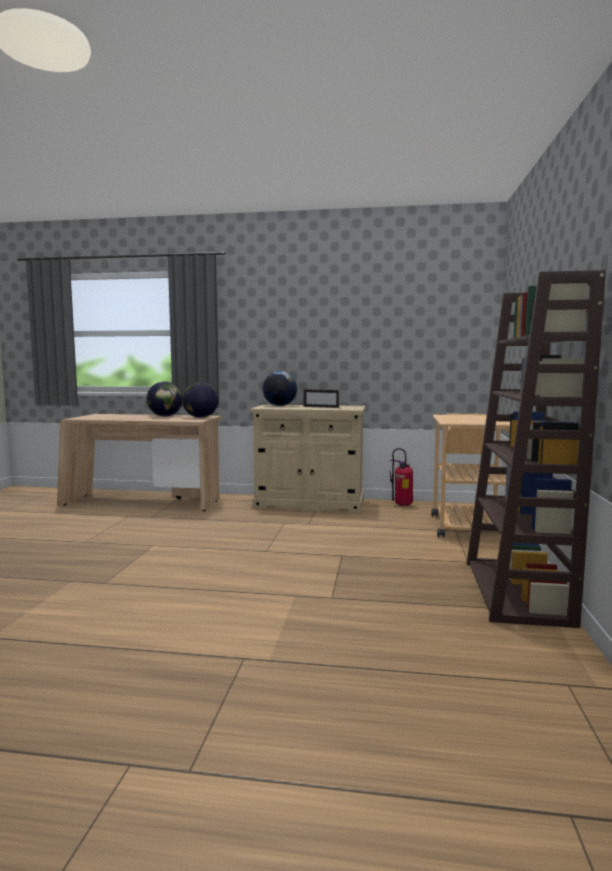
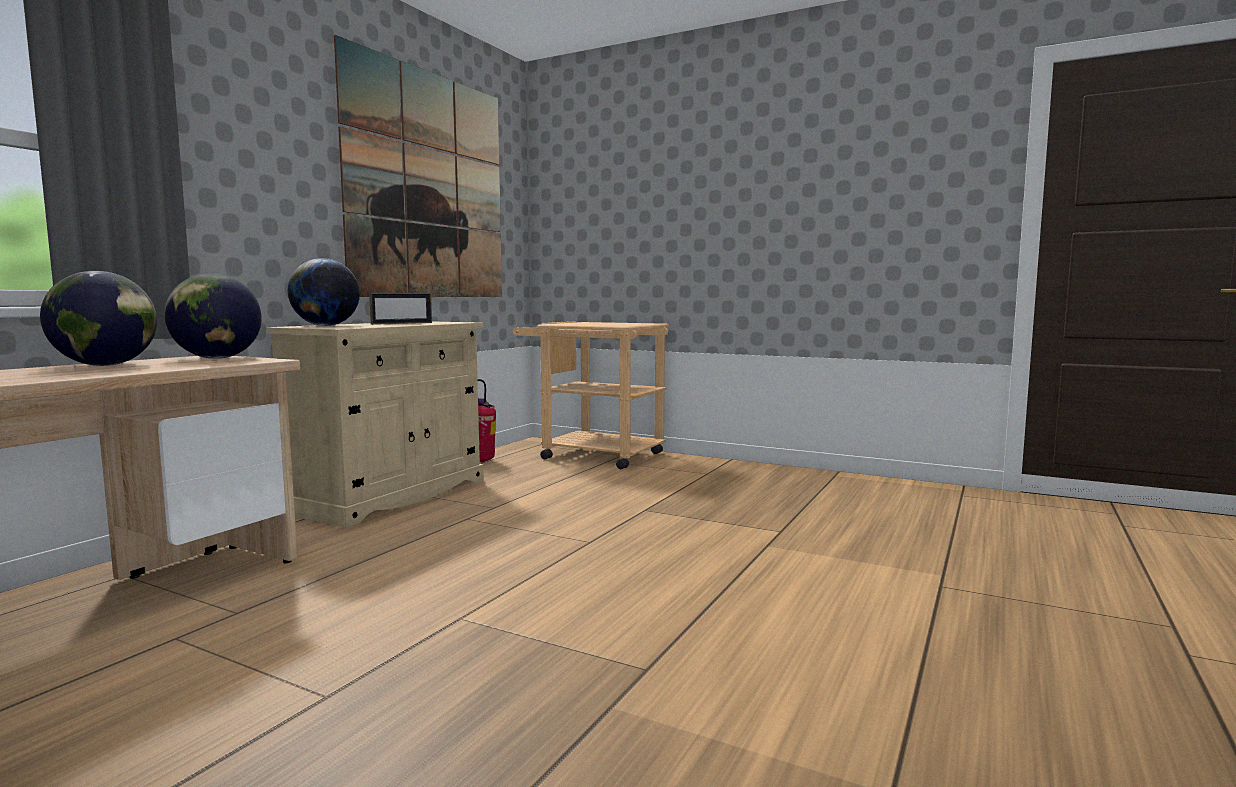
camera: 70 degrees left, 0 degrees up
(385, 319) = (429, 186): none -> picture
(517, 592) = (791, 475): brown bookcase -> none

